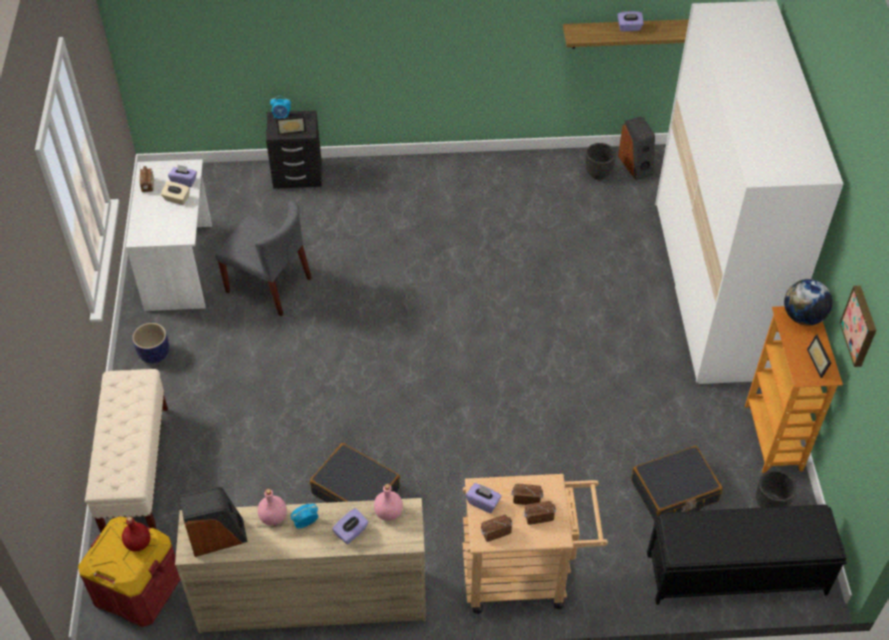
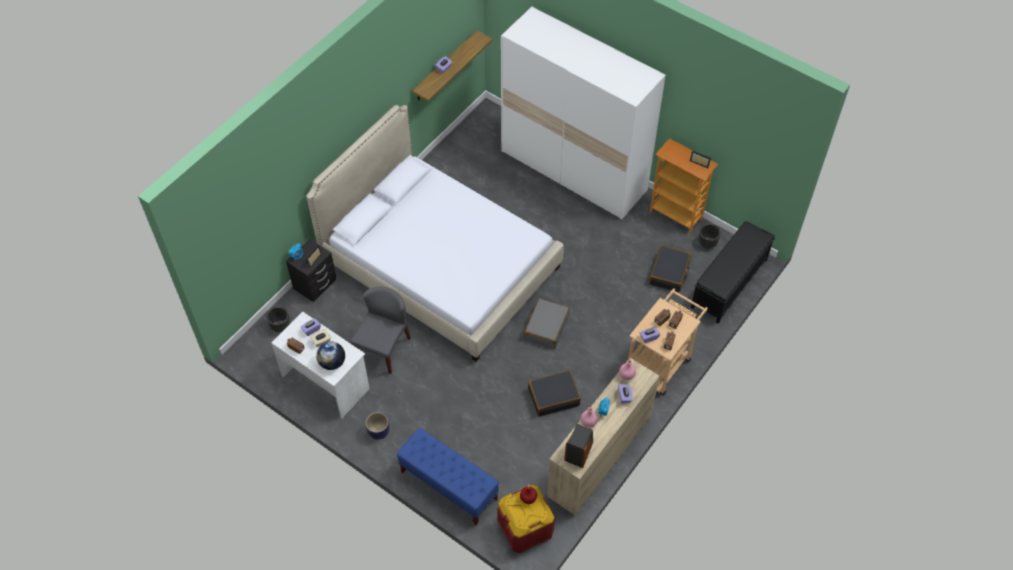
camera: 50 degrees left, 5 degrees up
(135, 468) = (448, 485): beige bench -> blue bench
(269, 285) = (383, 349): grey chair -> grey chair turned 45 degrees counterclockwise
(434, 258) = (440, 265): none -> bed
(451, 415) = (546, 327): none -> grey suitcase
(598, 173) = (456, 157): black planter -> black planter (280, 326)
(636, 165) = (467, 138): speaker -> none
(803, 317) = (671, 148): globe -> globe (332, 363)
(861, 326) = (717, 132): picture -> none

